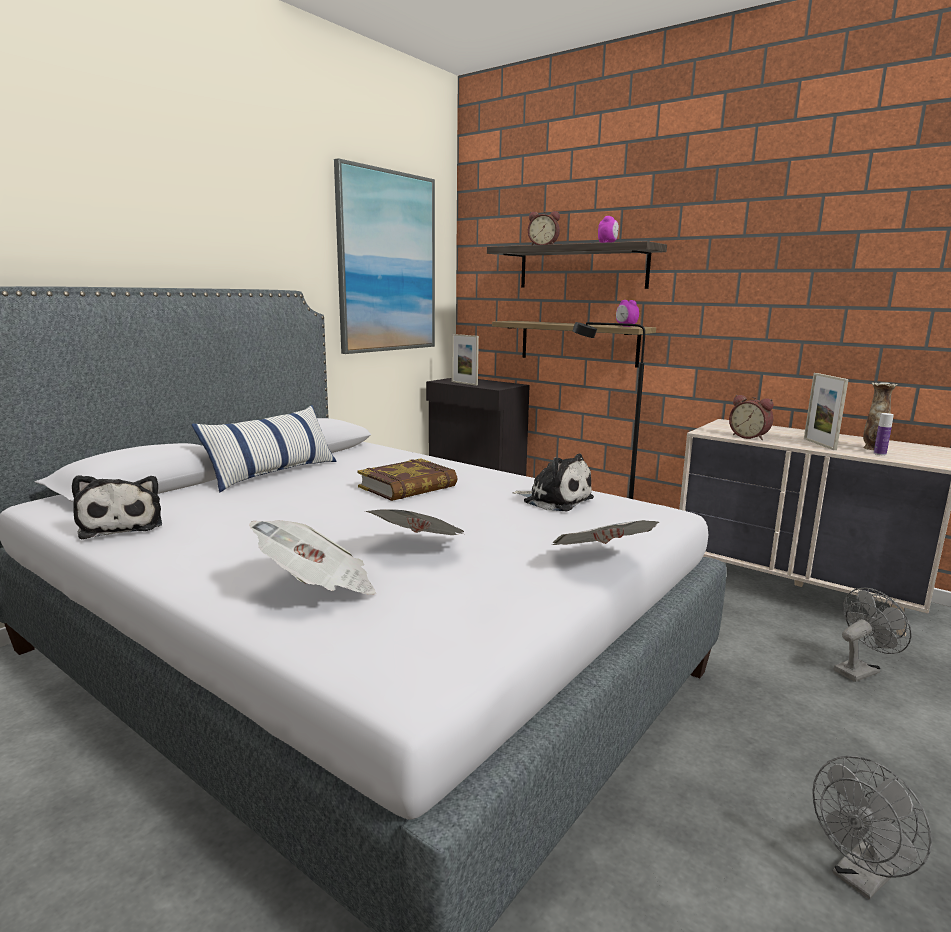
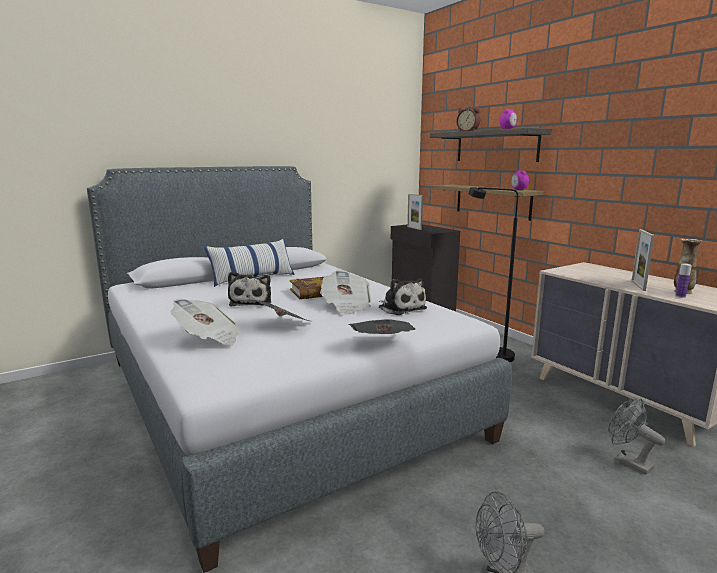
camera: 20 degrees right, 0 degrees up
(122, 525) = (151, 299): plush toy -> plush toy (251, 301)
(387, 263) = (362, 146): picture -> none
(475, 505) = (346, 306): none -> newspaper
(749, 437) = (586, 276): alarm clock -> none
(860, 670) = (627, 461): grey fan -> grey fan turned 120 degrees counterclockwise

